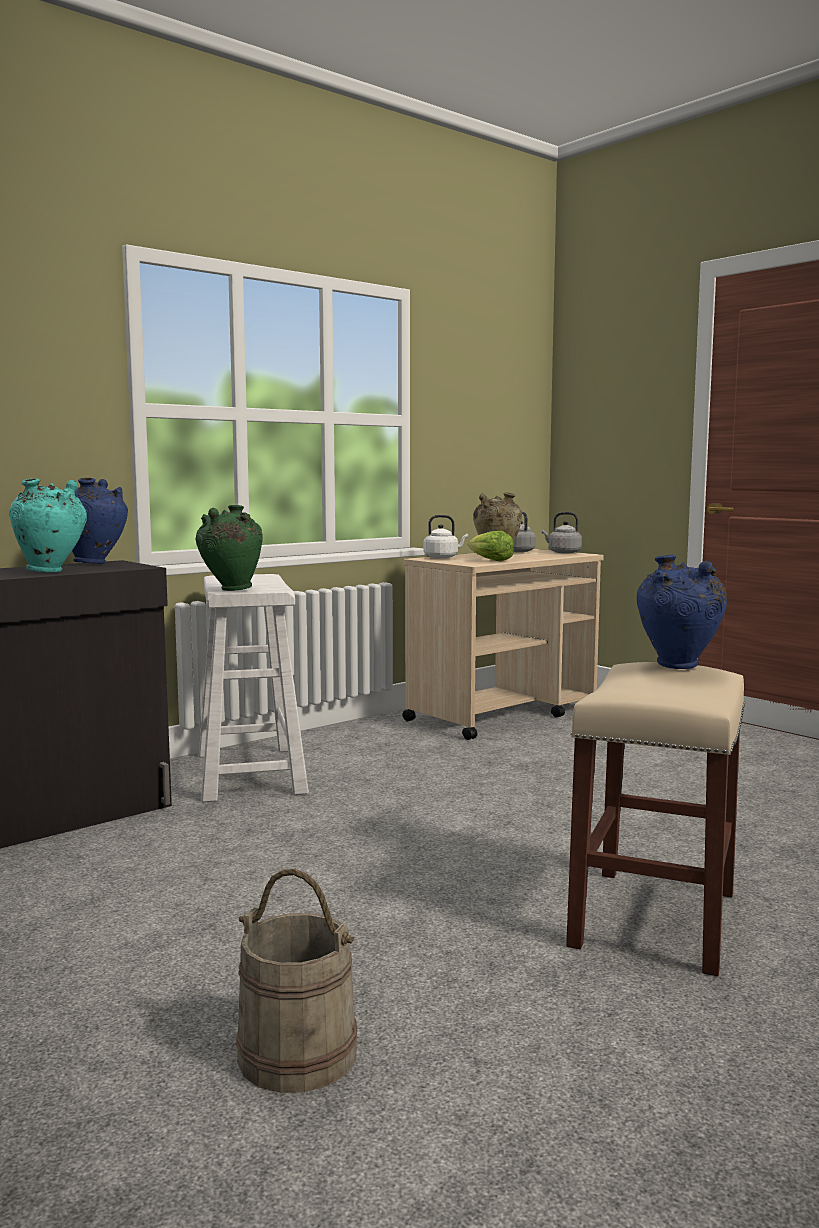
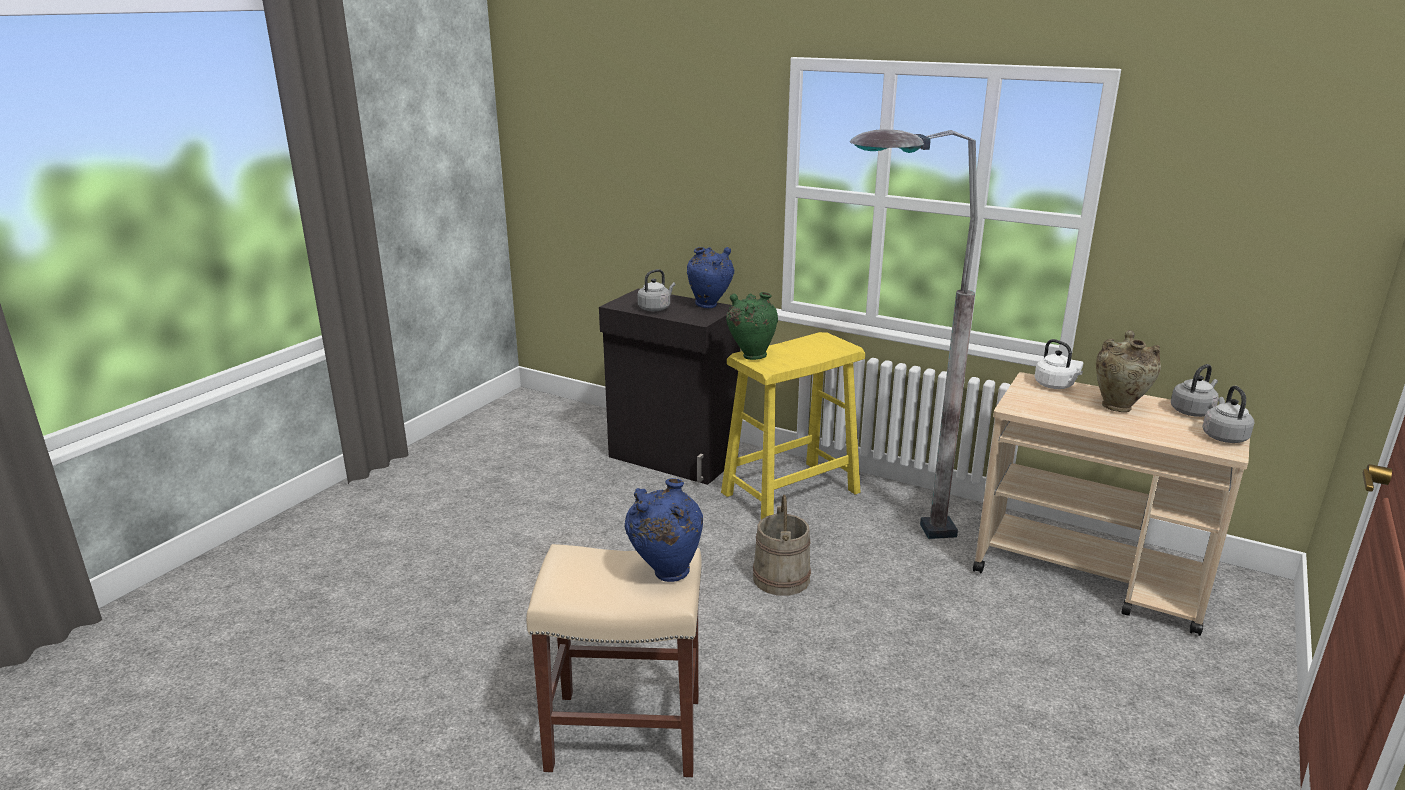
camera: 70 degrees right, 15 degrees up
(51, 571) = (655, 308): turquoise vase -> grey kettle
(250, 773) = (791, 492): white stool -> yellow stool
(298, 1053) = (423, 616): beige bucket -> beige bucket (781, 578)
(374, 756) = (879, 533): none -> grey floor lamp
(489, 560) = (1061, 410): lettuce -> none

